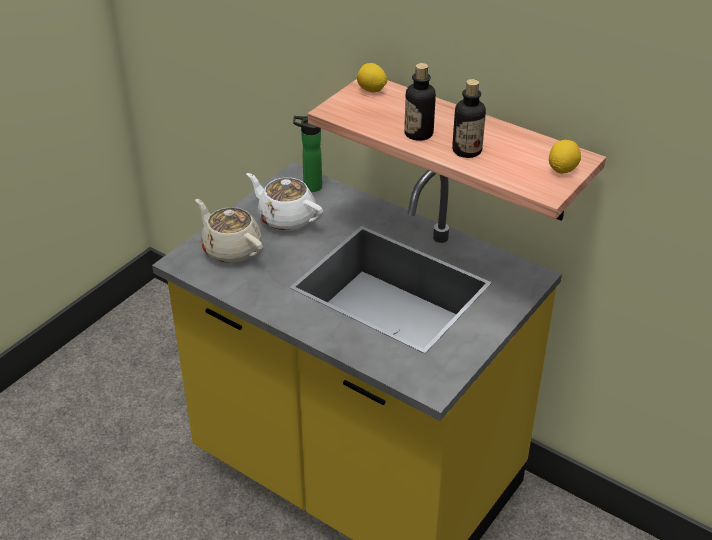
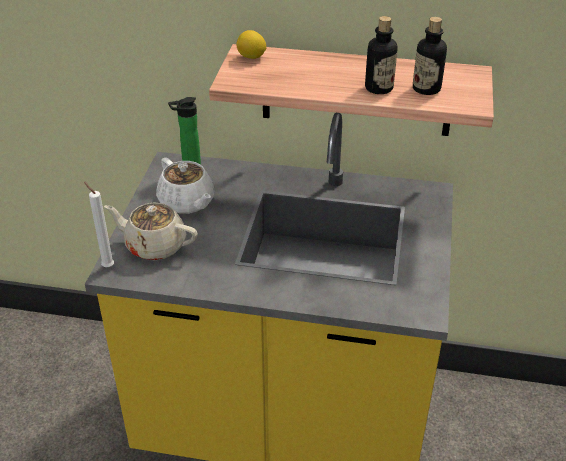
camera: 25 degrees left, 0 degrees up
(179, 255) = (106, 266): none -> white candle
(286, 218) = (187, 202): white teapot -> white teapot turned 135 degrees counterclockwise
(418, 133) = (325, 84): bottle -> bottle (426, 89)
(562, 169) = (469, 84): lemon -> none

